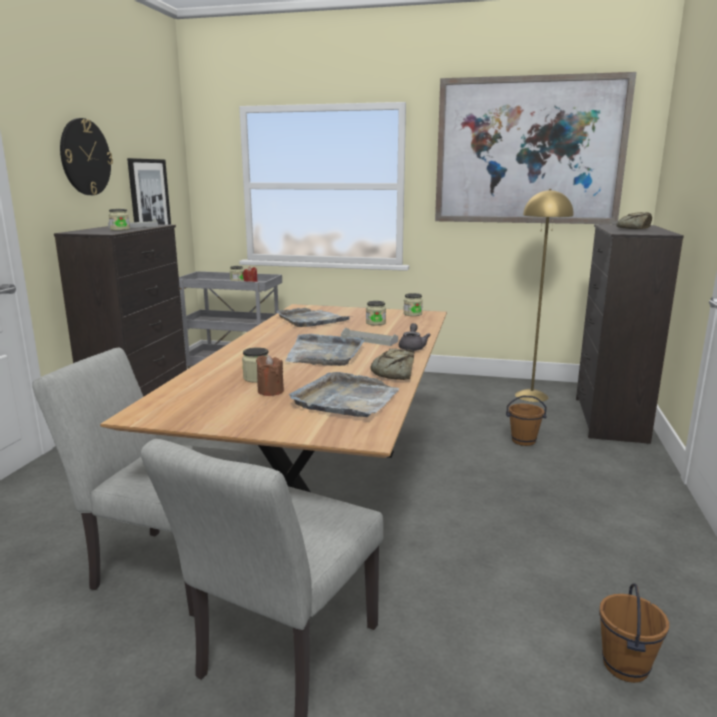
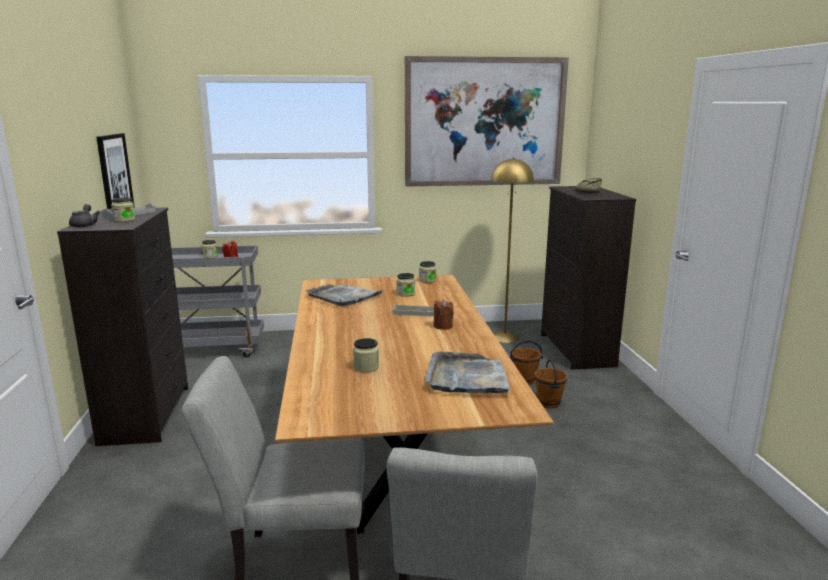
camera: 20 degrees left, 0 degrees up
(85, 157) = (66, 141): wall clock -> none
(270, 391) = (394, 379): brown candle -> brown candle (443, 326)
(324, 353) = (397, 332): grey tray -> none
(395, 373) = (477, 344): bread -> none
(412, 347) = (464, 316): grey teapot -> grey teapot (85, 225)
(626, 666) = (704, 550): brown bucket -> brown bucket (549, 403)

